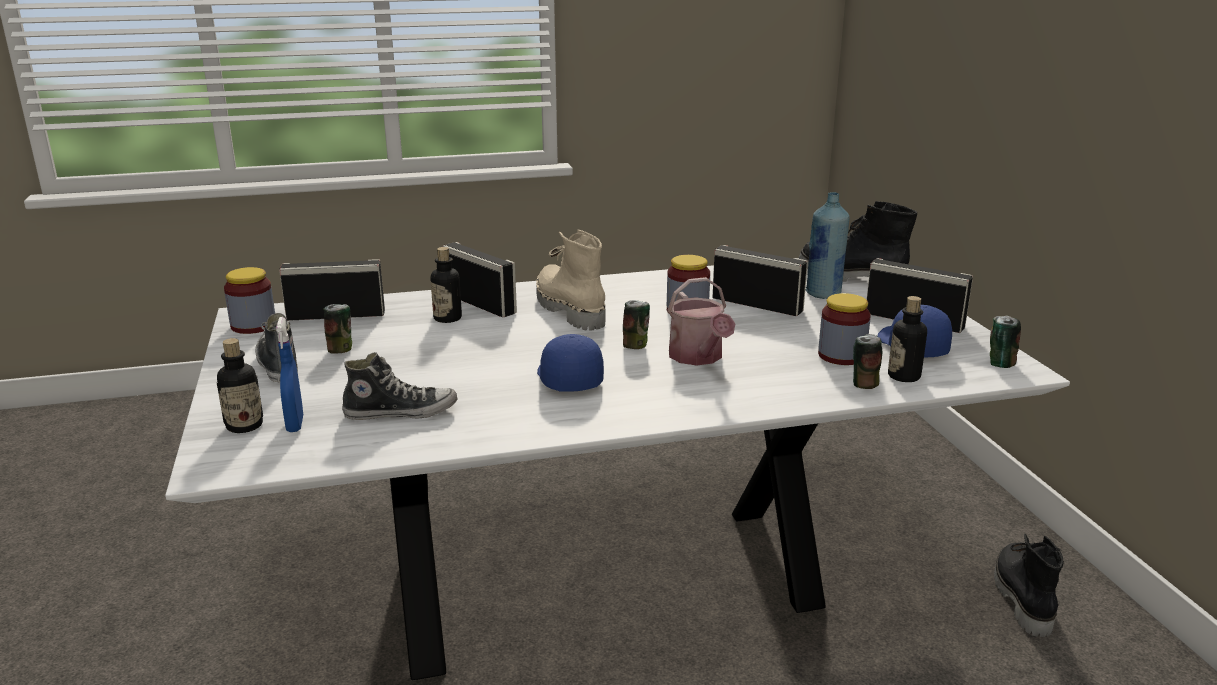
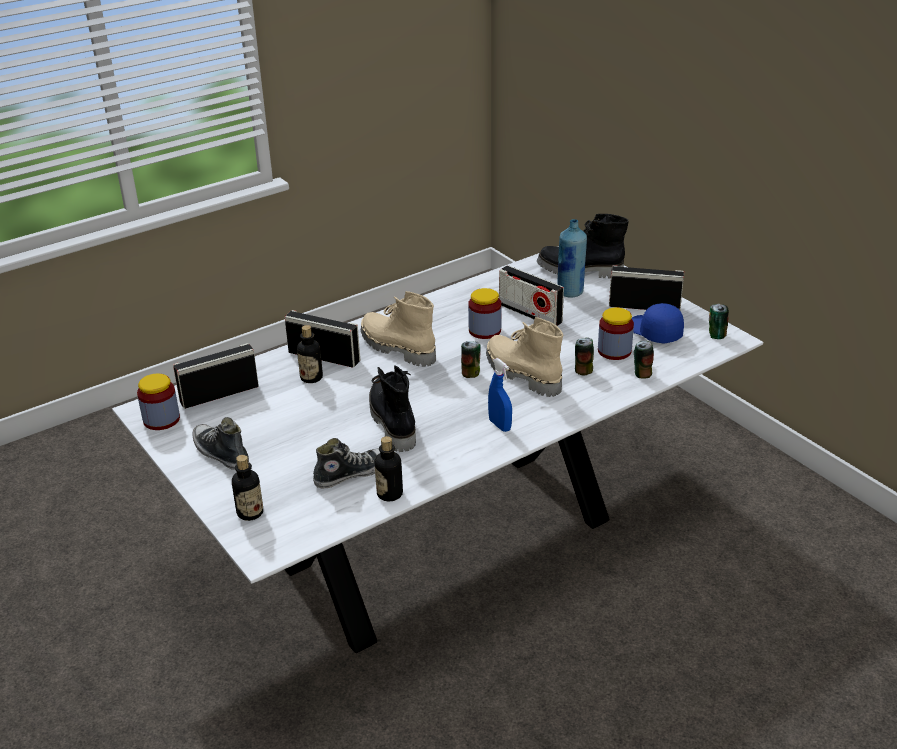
camera: 20 degrees left, 10 degrees up
(295, 424) = (286, 502): blue spray bottle -> blue spray bottle (500, 425)
(340, 350) = (256, 428): can -> can (583, 371)
(567, 378) = (444, 415): blue cap -> none
(698, 357) = (521, 375): watering can -> beige boot
(757, 304) = (530, 313): radio -> radio turned 150 degrees counterclockwise
(904, 376) = (663, 361): bottle -> bottle (389, 494)
(1020, 597) = (729, 478): black boot -> black boot (391, 421)

